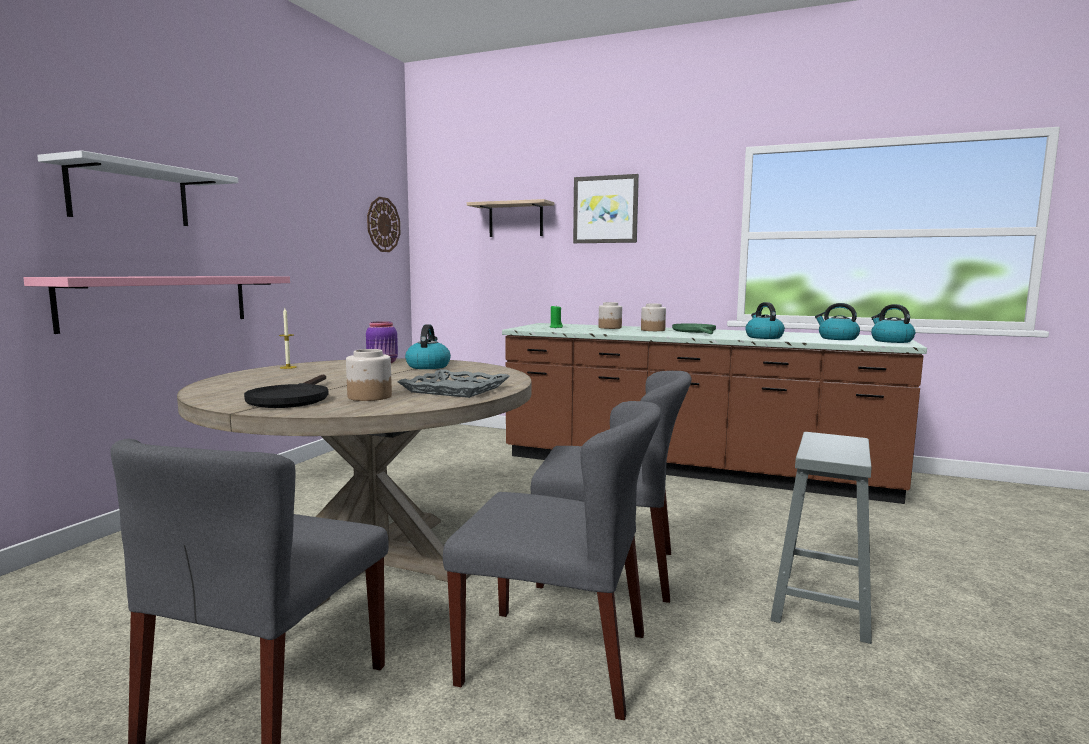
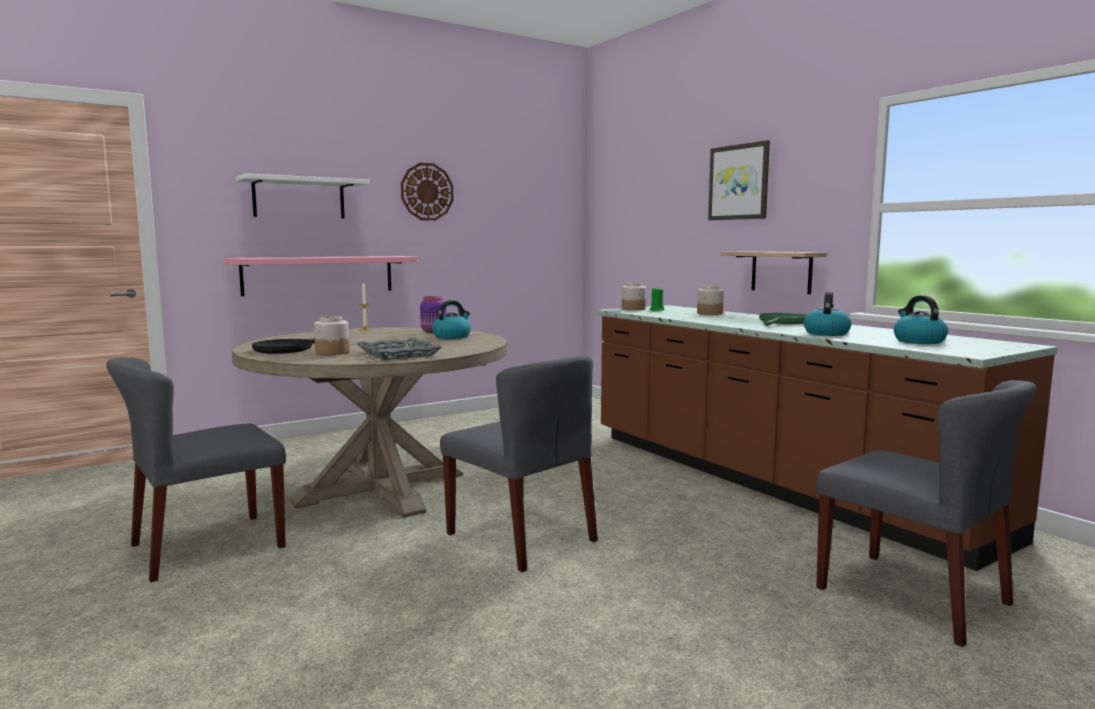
camera: 35 degrees right, 0 degrees up
(383, 224) = (550, 206): wall clock -> wall clock (427, 192)
(516, 220) = (663, 196): shelf -> shelf (781, 272)
(556, 658) = (379, 577): grey chair -> grey chair (913, 596)
(653, 330) = (742, 318): jar -> jar (633, 309)
(821, 603) = (651, 615): grey stool -> none
(891, 341) = (979, 349): kettle -> none

